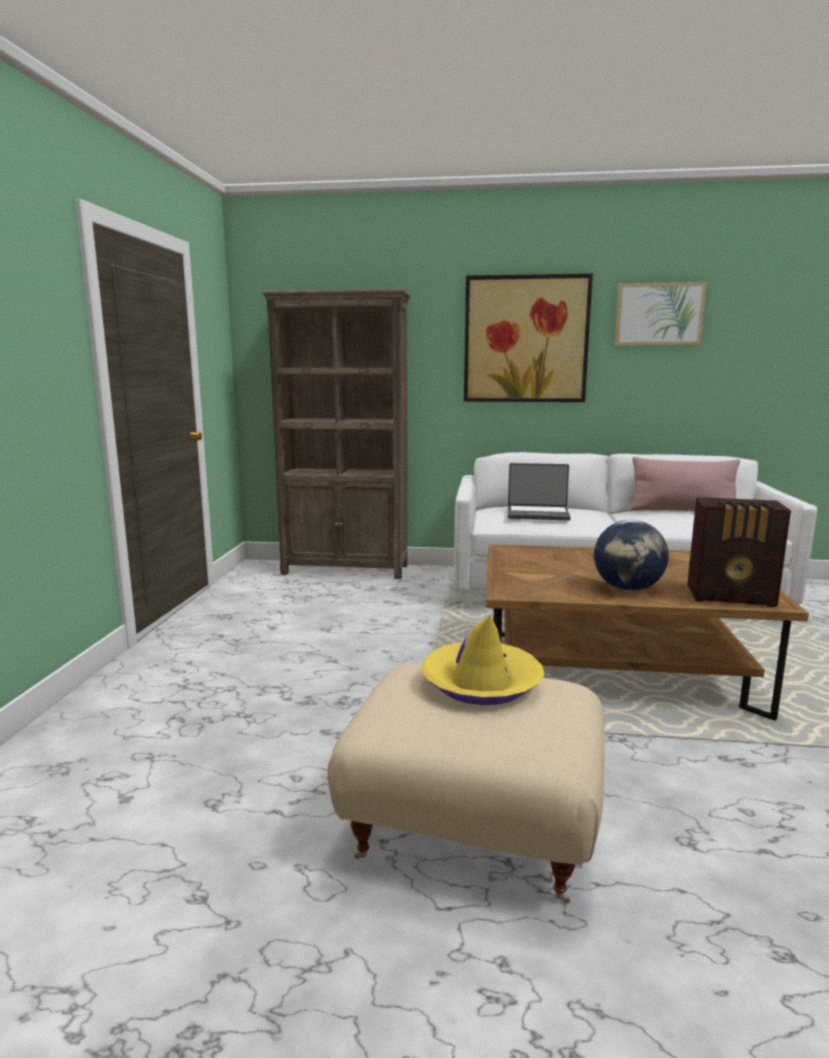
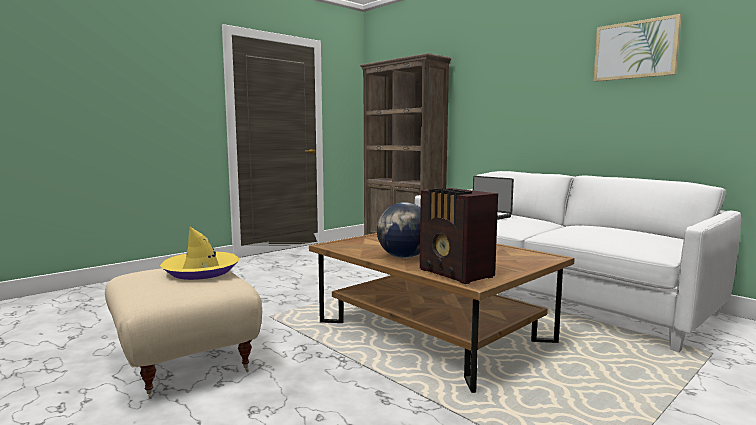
camera: 40 degrees right, 5 degrees down
(525, 339) = (525, 82): picture -> none
(682, 511) = (618, 229): pink pillow -> none

